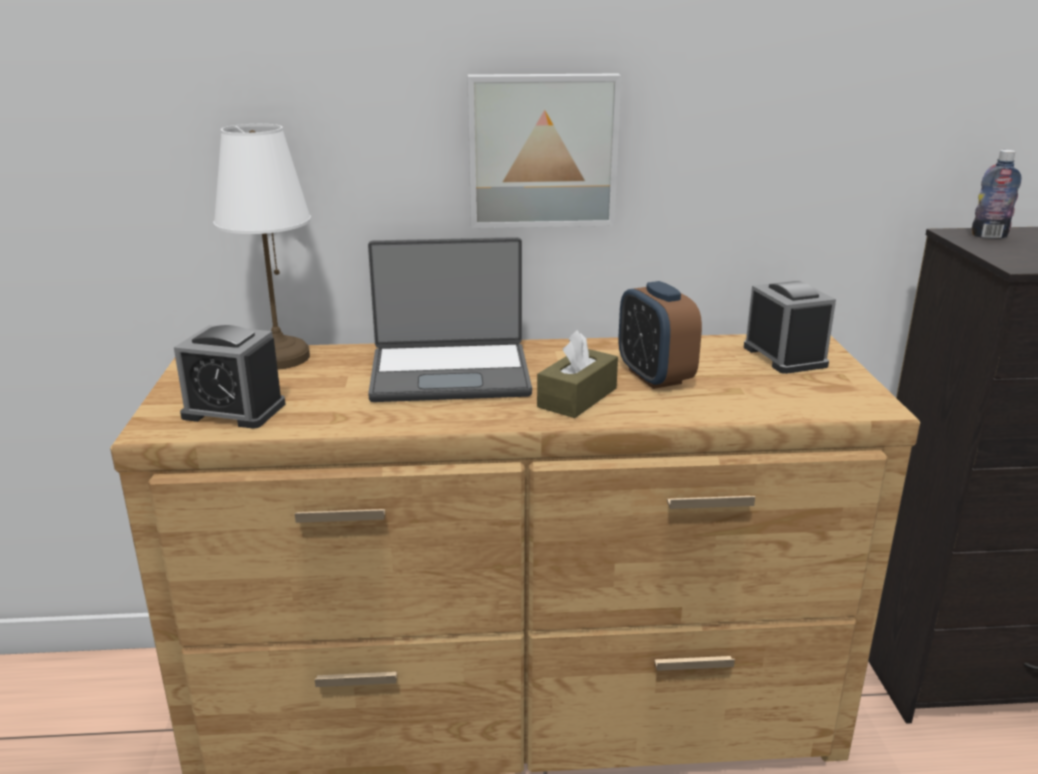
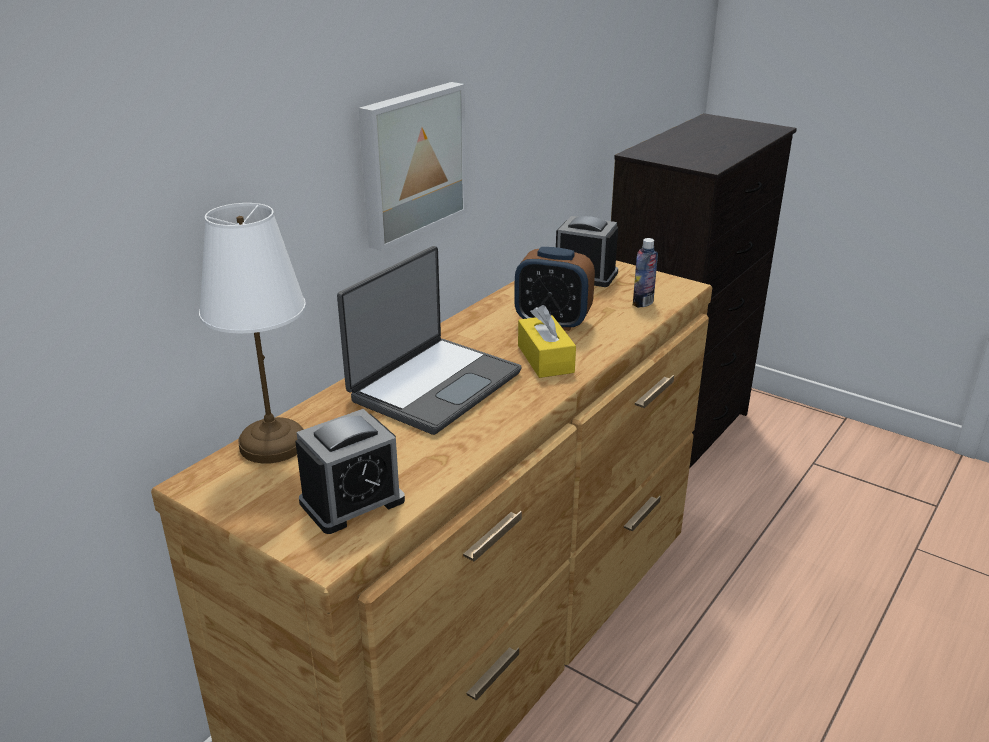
camera: 50 degrees left, 5 degrees up
(577, 398) = (545, 359): brown tissue box -> yellow tissue box
(989, 236) = (653, 150): bottle -> bottle (643, 303)

